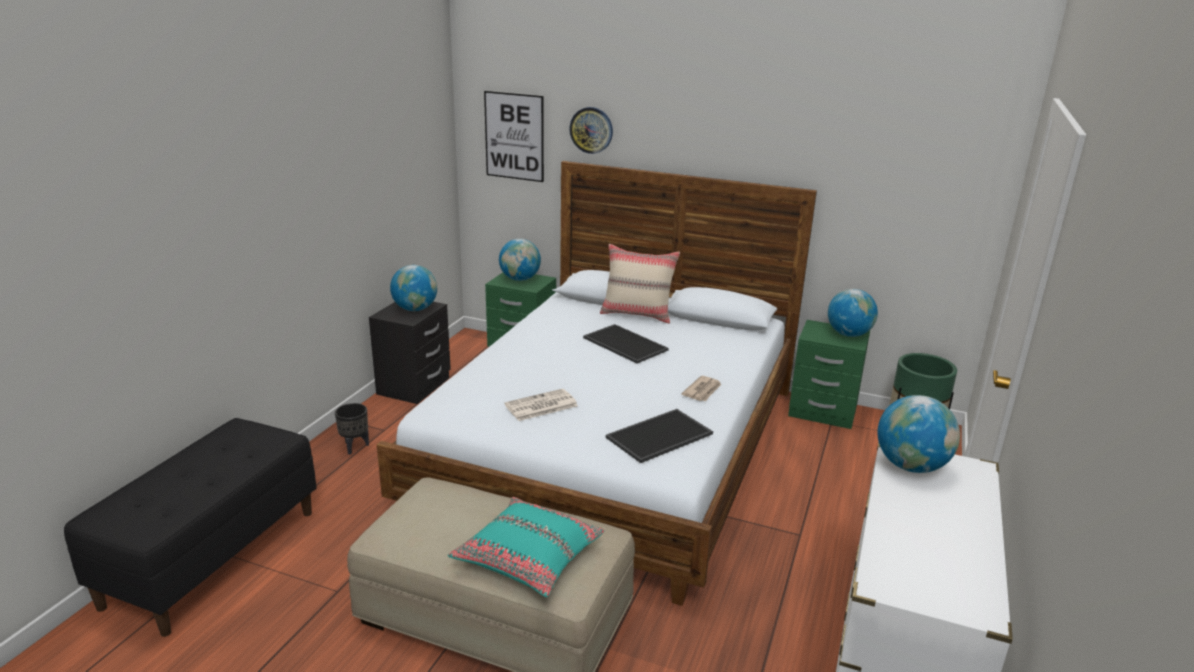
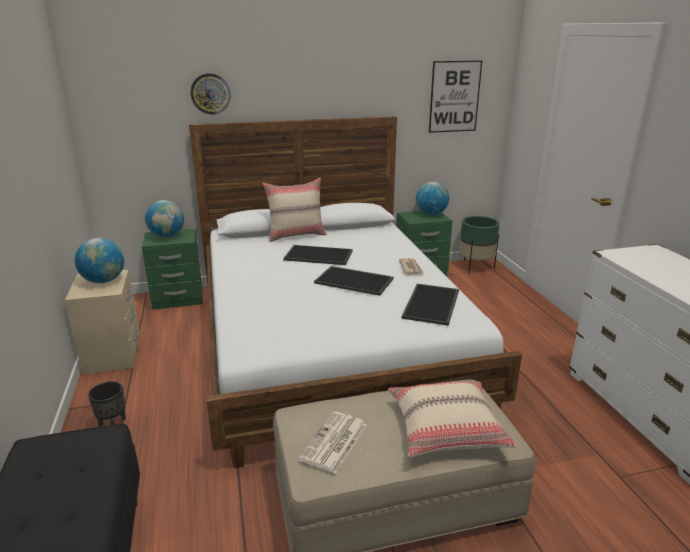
camera: 35 degrees left, 0 degrees up
(414, 386) = (113, 355): black nightstand -> beige nightstand
(514, 136) = (134, 109): picture -> picture (454, 97)
(528, 557) = (446, 428): turquoise pillow -> beige pillow
(540, 406) = (326, 314): newspaper -> newspaper (334, 443)
(620, 383) = (355, 280): none -> tray
(911, 466) = (632, 259): globe -> none

